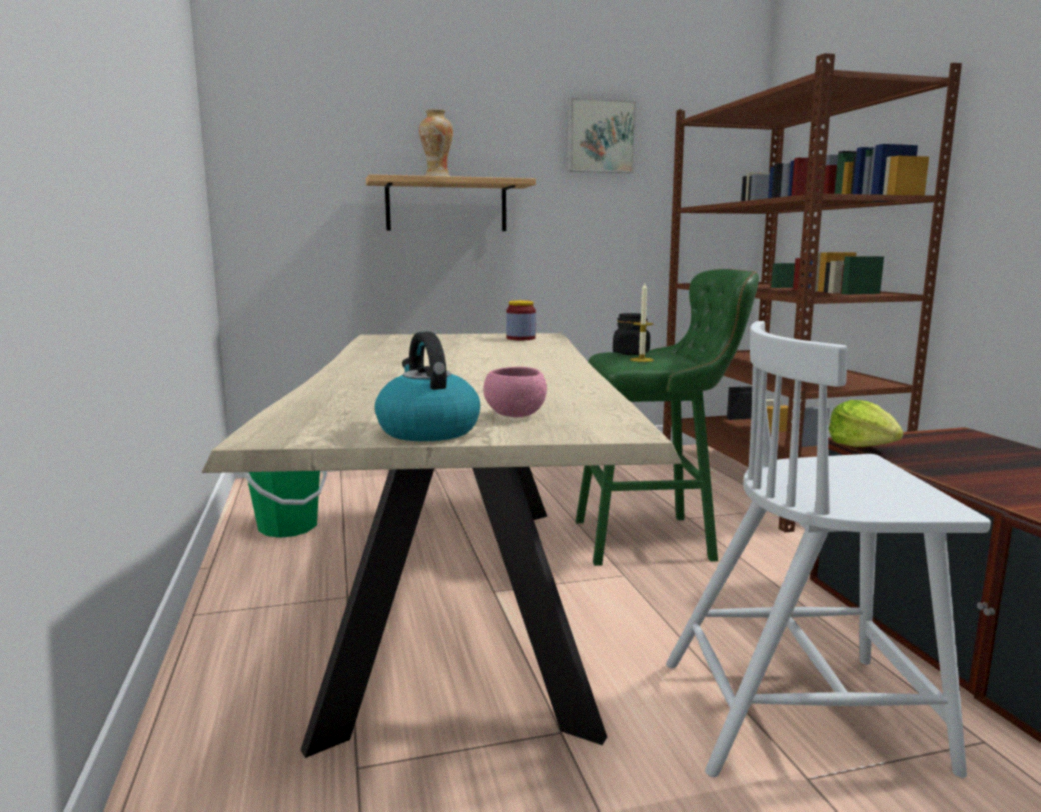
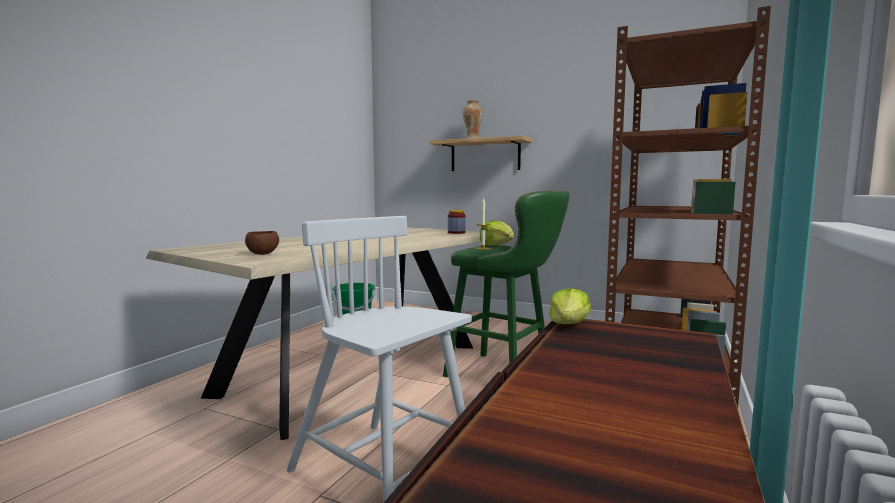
camera: 40 degrees right, 5 degrees down
(427, 430) = (214, 253): kettle -> none
(515, 415) = (262, 254): pink bowl -> brown bowl
(600, 136) = (586, 104): picture -> none
(631, 353) = (497, 245): black jar -> lettuce

